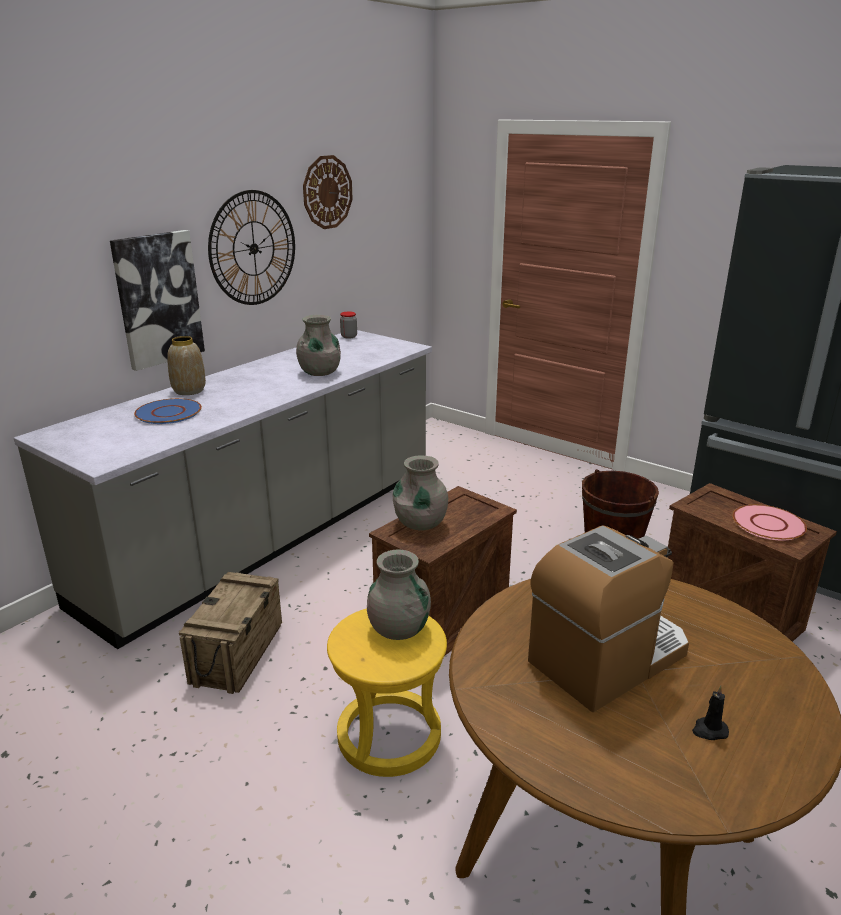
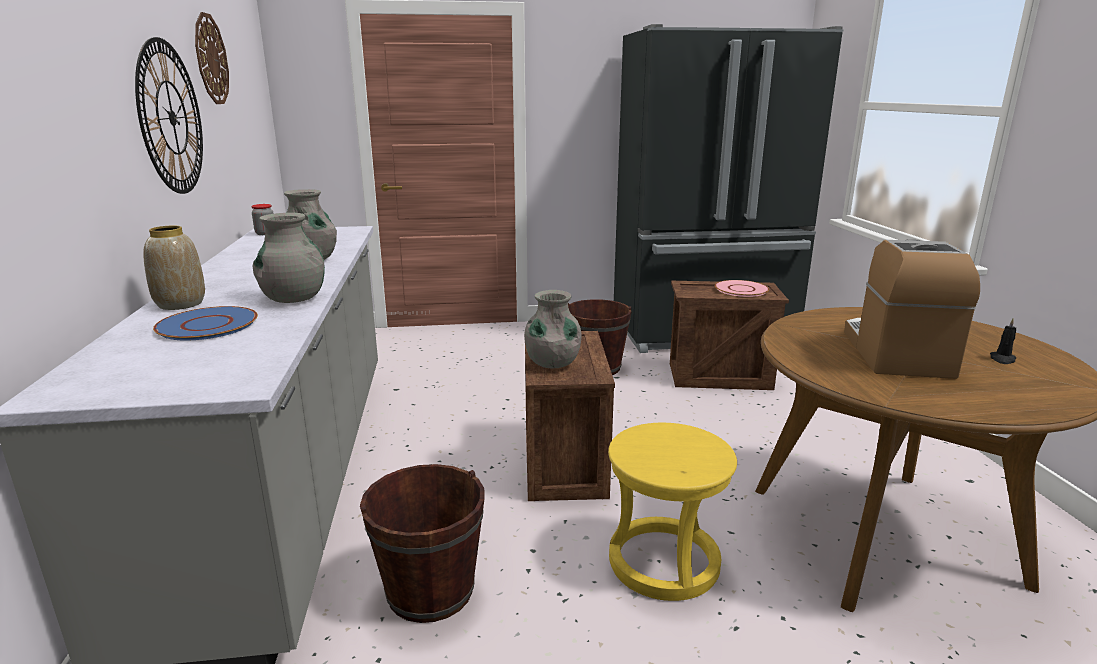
camera: 45 degrees left, 5 degrees down
(158, 299) = (104, 177): picture -> none
(238, 653) = (430, 591): crate -> brown bucket
(398, 628) = (663, 440): grey vase -> grey vase (293, 298)

